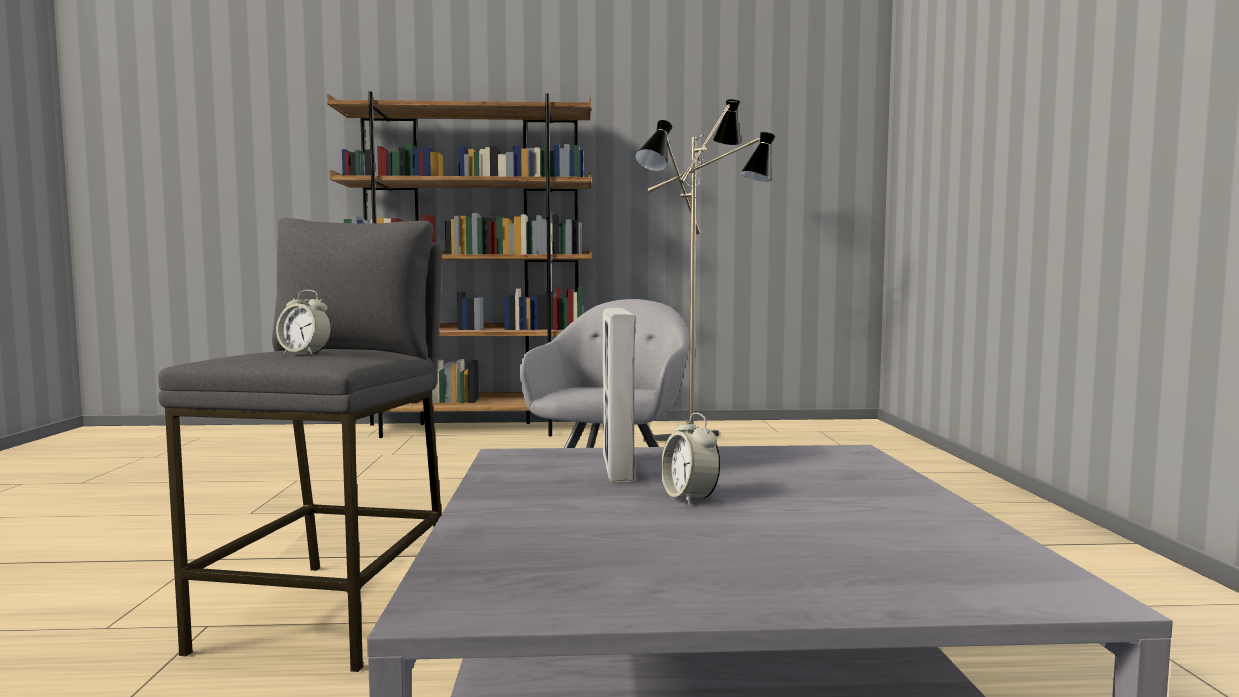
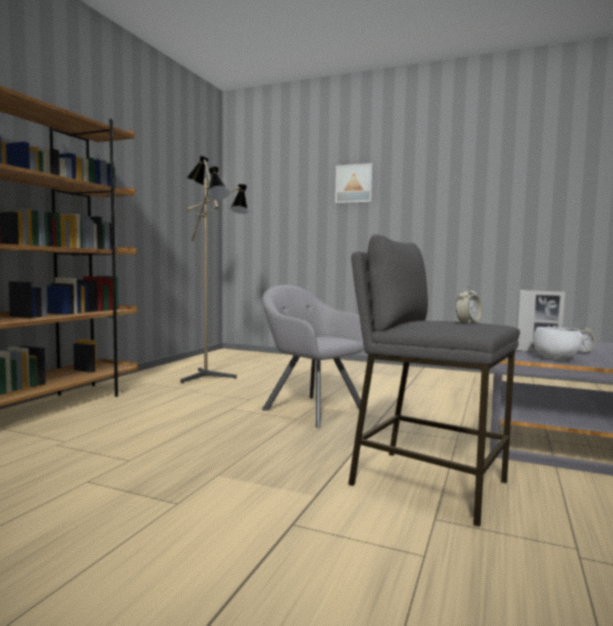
camera: 65 degrees left, 0 degrees up
(531, 478) = (554, 358): none -> white bowl
(1031, 71) = (354, 184): none -> picture

